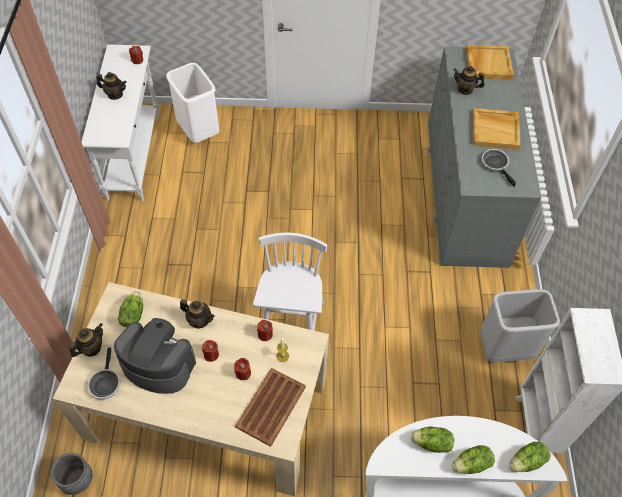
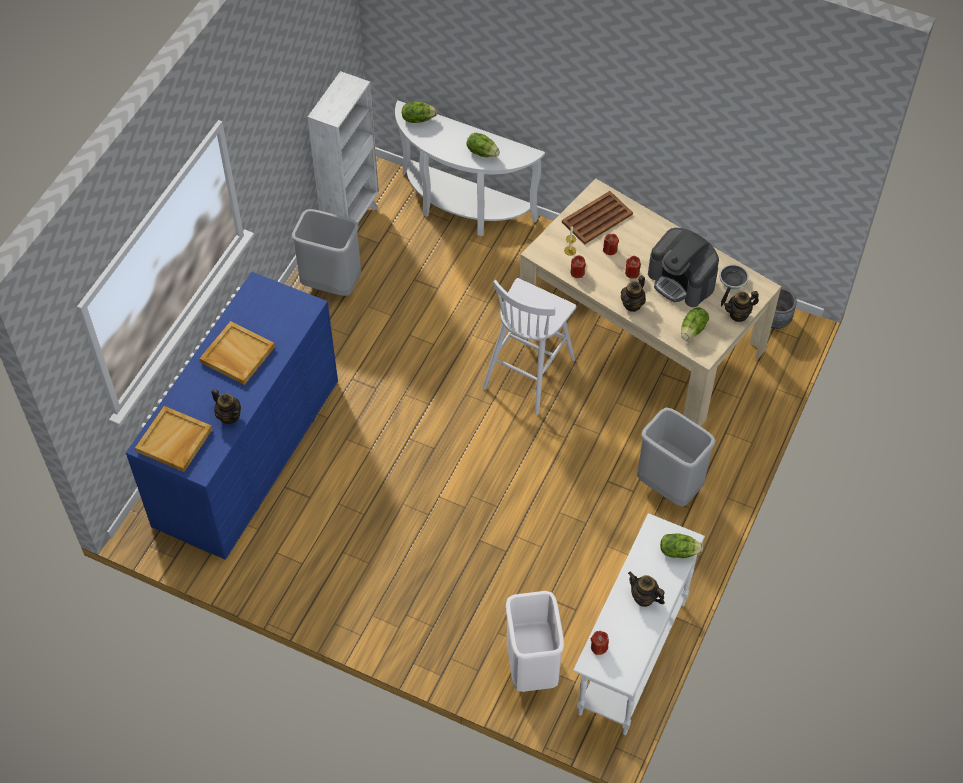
camera: 155 degrees left, 0 degrees up
(140, 279) = (670, 485): none -> grey trash can
(199, 320) = (632, 304): teapot -> teapot turned 105 degrees counterclockwise
(465, 191) = (247, 452): grey dresser -> blue dresser
(472, 464) = (460, 131): lettuce -> lettuce (678, 551)
(496, 165) = (268, 318): frying pan -> none

